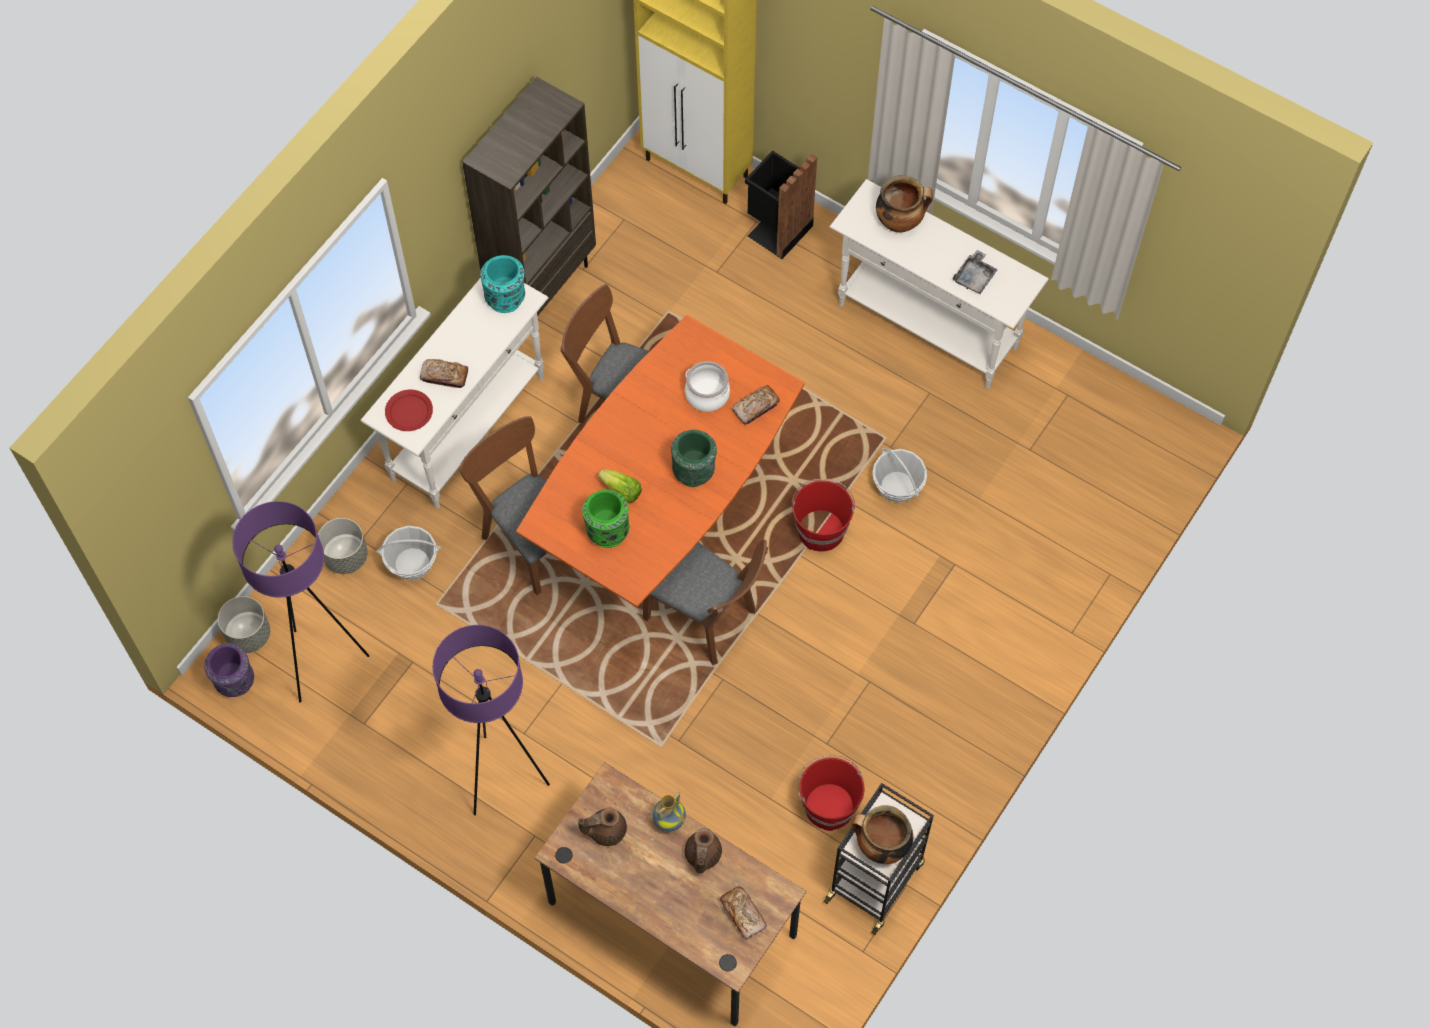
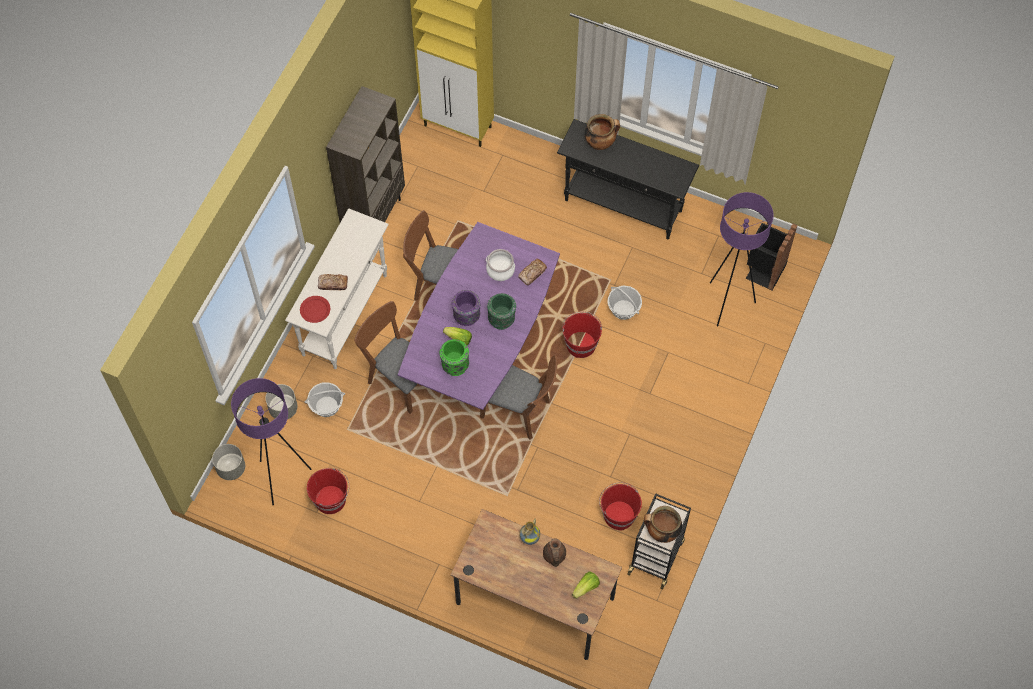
camera: 10 degrees left, 0 degrees up
(235, 682) = (229, 499): purple vase -> purple vase (466, 317)
(389, 708) = (331, 499): none -> red bucket
(502, 777) = (411, 531): purple floor lamp -> purple floor lamp (727, 303)
(506, 298) = (362, 229): turquoise vase -> none
(605, 830) = (491, 550): brown teapot -> none
(665, 517) = (481, 352): orange dining table -> purple dining table
(743, 914) = (586, 587): bread -> lettuce
(777, 229) = (516, 158): black trash can -> black trash can (764, 270)
(928, 327) = (623, 206): white console table -> black console table
(974, 277) = (653, 171): grey tray -> none

